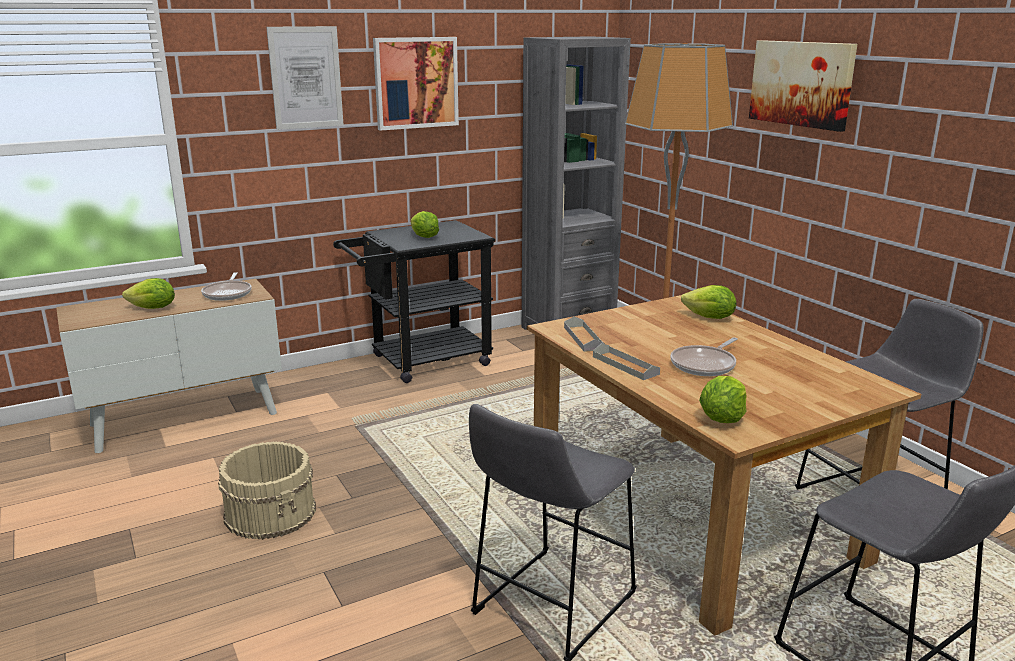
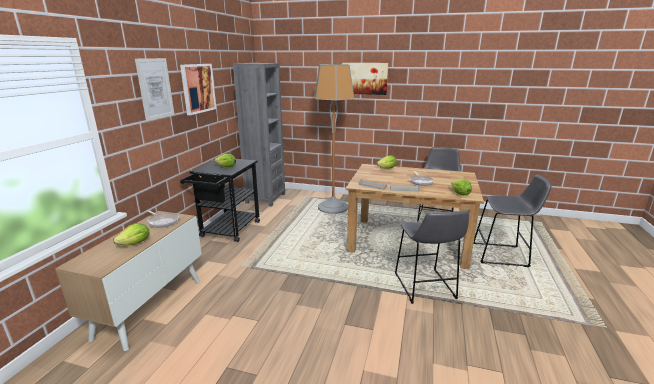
camera: 45 degrees left, 0 degrees up
(271, 512) = (281, 318): beige bucket -> none

